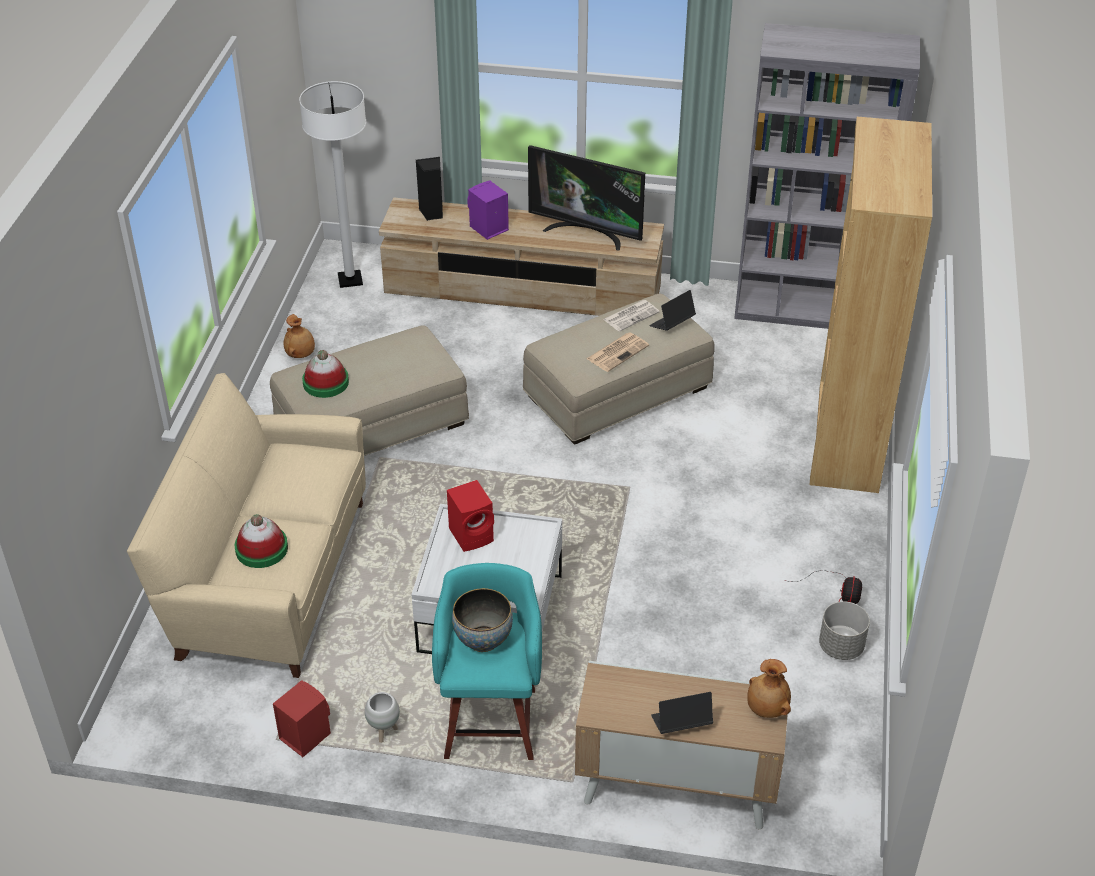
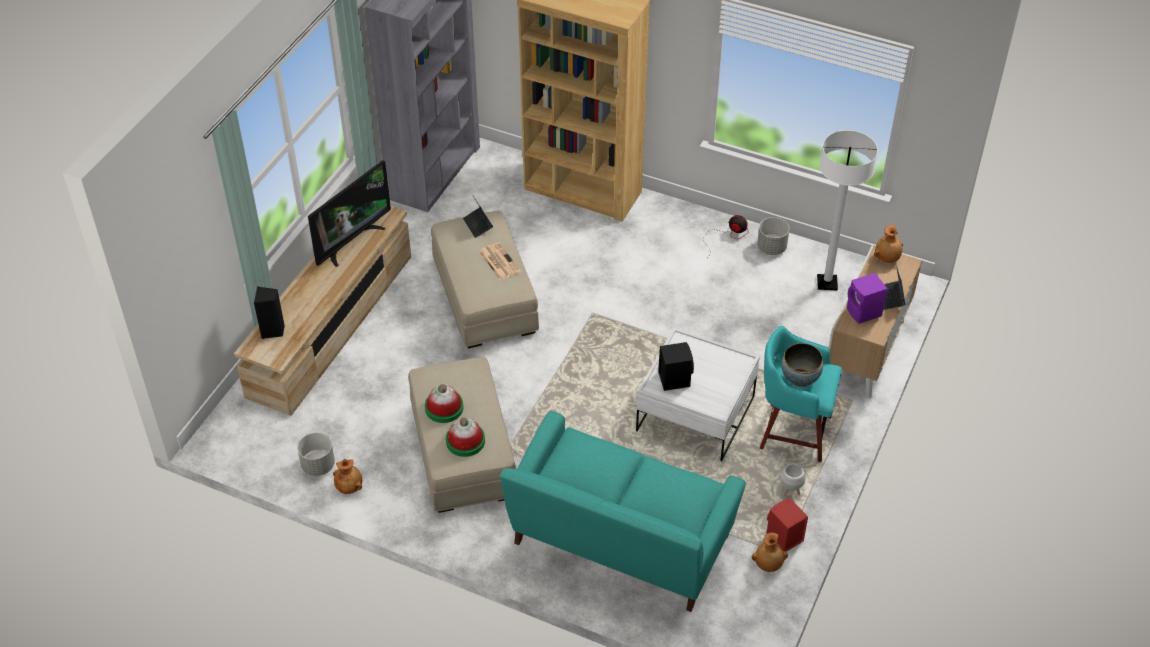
camera: 75 degrees left, 5 degrees up
(257, 725) = (768, 564): none -> brown vase
(261, 549) = (670, 494): hat -> hat (444, 408)
(269, 577) = (619, 541): beige sofa -> turquoise sofa
(323, 327) = (318, 465): none -> grey planter
(350, 280) = (257, 437): white floor lamp -> white floor lamp (827, 283)
(473, 535) = (674, 379): red speaker -> black speaker
(487, 228) = (315, 300): purple speaker -> purple speaker (864, 313)
(631, 315) = (458, 244): newspaper -> none

